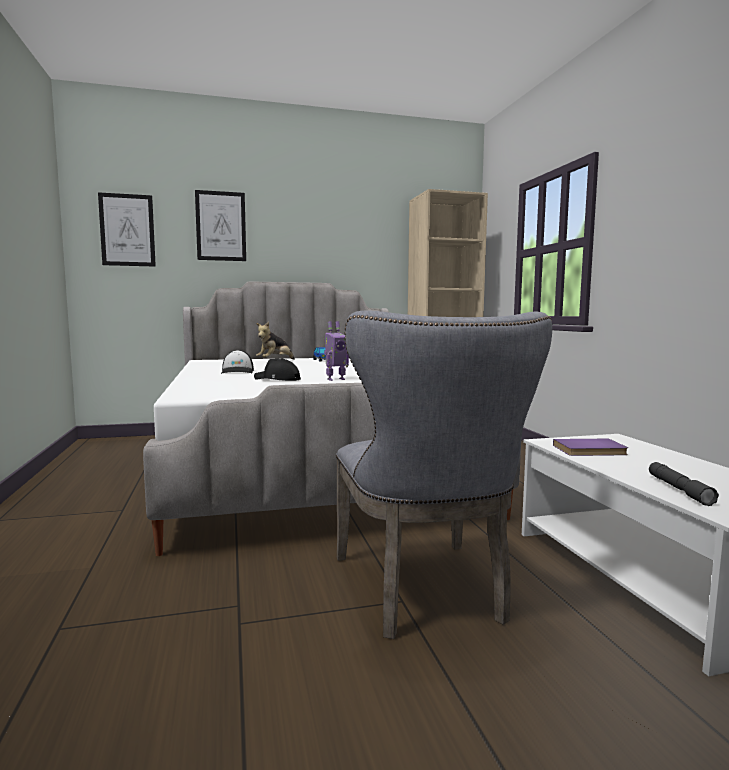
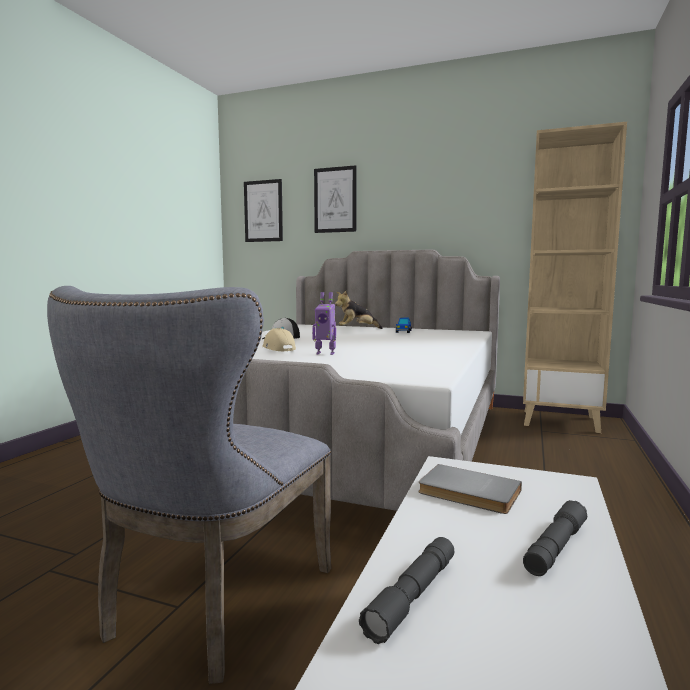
camera: 35 degrees right, 0 degrees up
(277, 379) = (277, 349): black cap -> beige cap
(590, 450) = (468, 493): purple book -> grey book
(675, 461) = (556, 547): none -> grey flashlight

